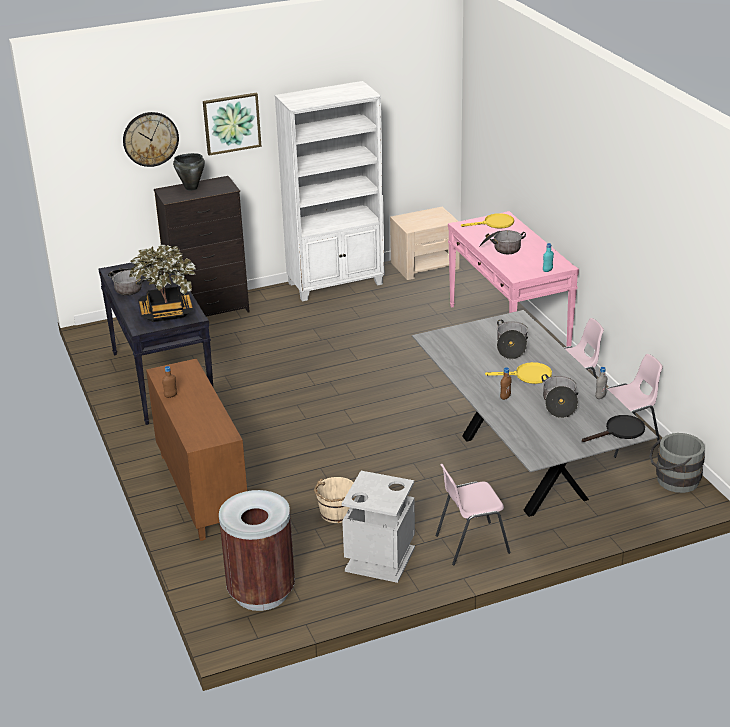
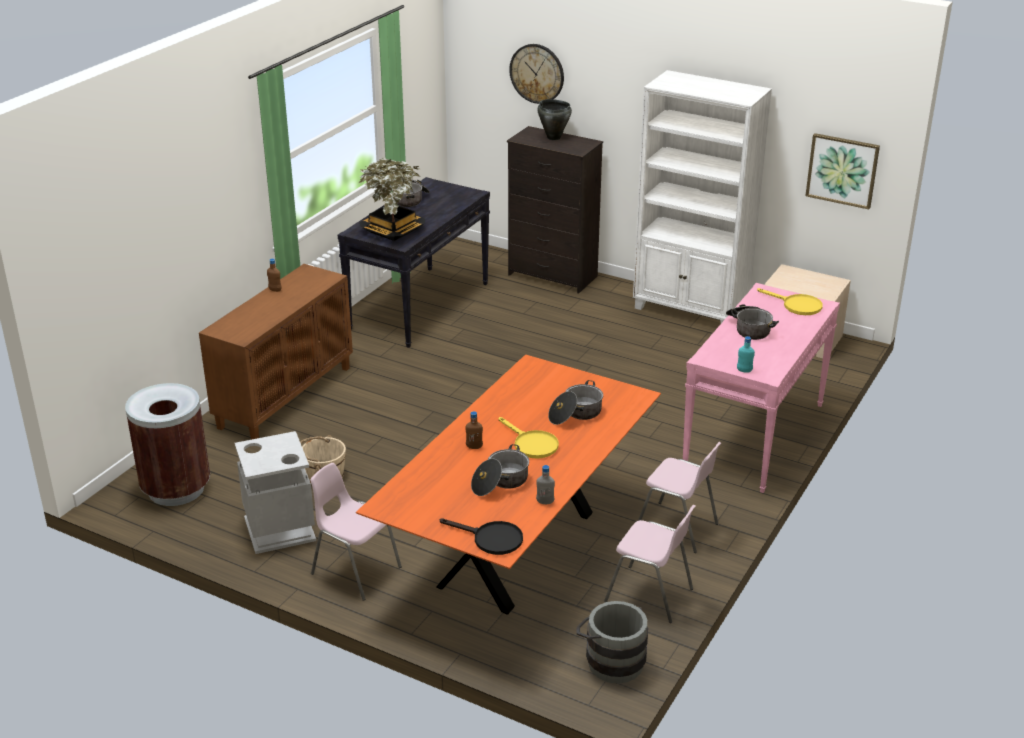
camera: 50 degrees right, 0 degrees up
(231, 123) = (619, 86): picture -> picture (842, 170)
(522, 466) = (518, 548): grey dining table -> orange dining table

